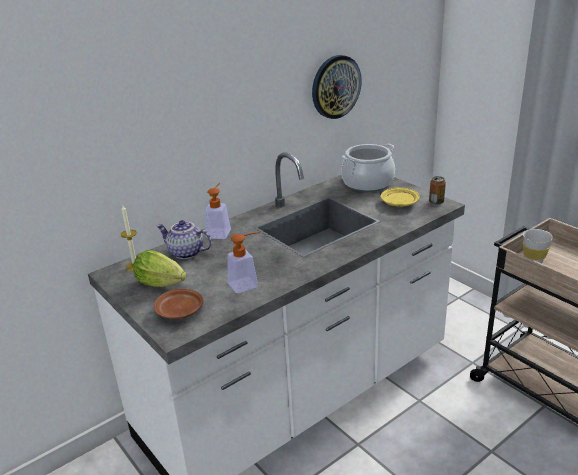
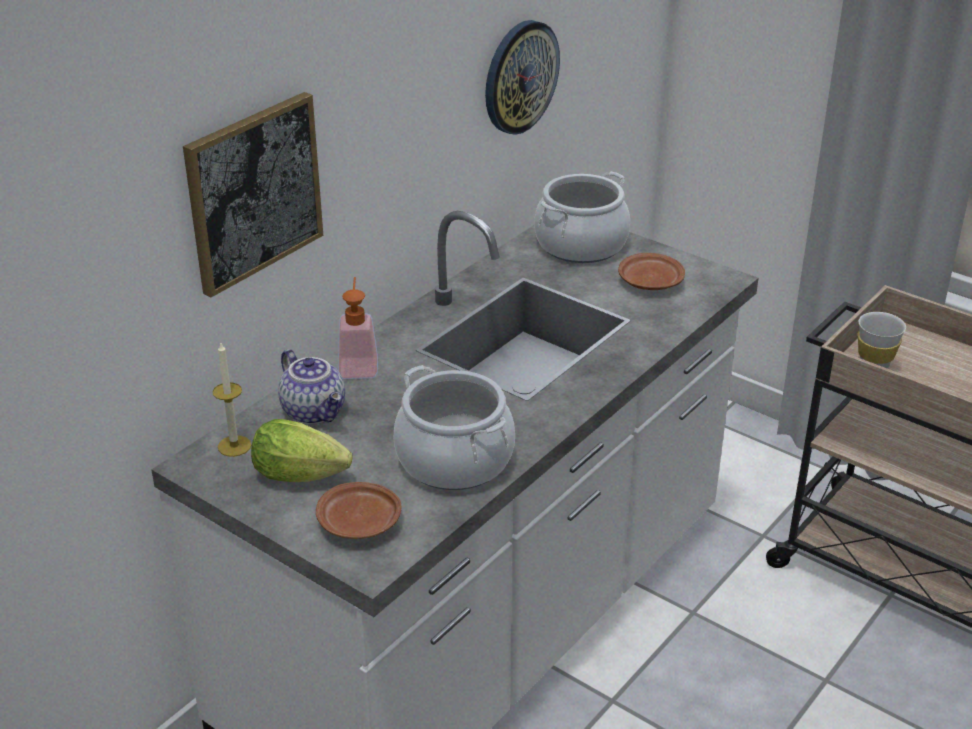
camera: 15 degrees left, 5 degrees up
(154, 126) = (253, 192): none -> picture
(185, 253) = (315, 412): teapot -> teapot turned 135 degrees counterclockwise
(248, 284) = (454, 460): soap dispenser -> cooking pot
(399, 203) = (650, 282): yellow plate -> brown plate
(436, 202) = (710, 275): can -> none

